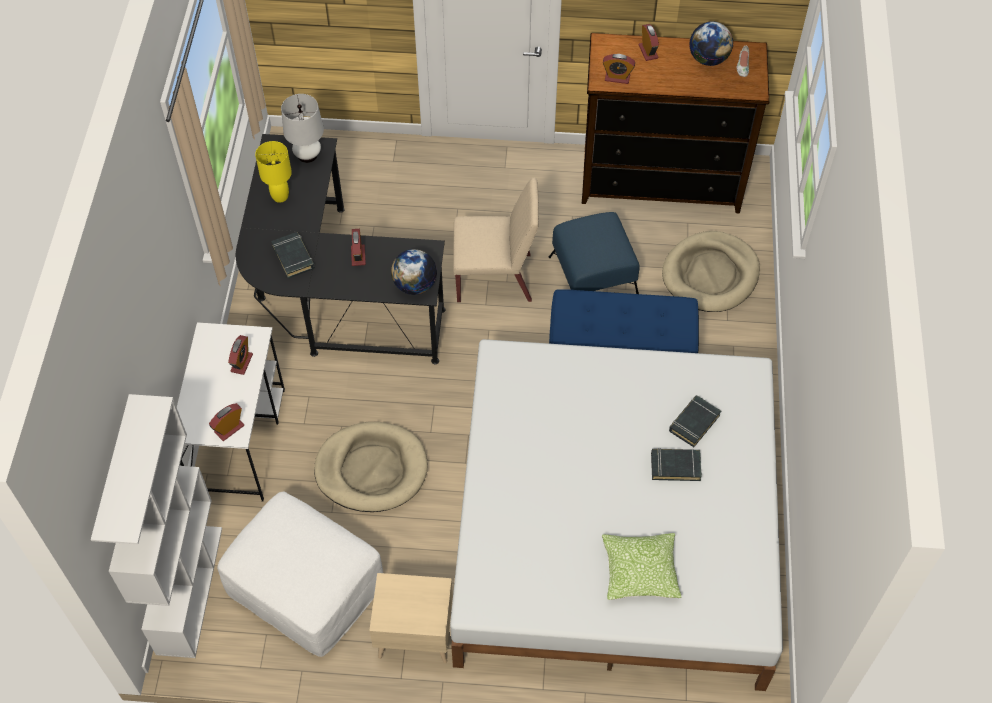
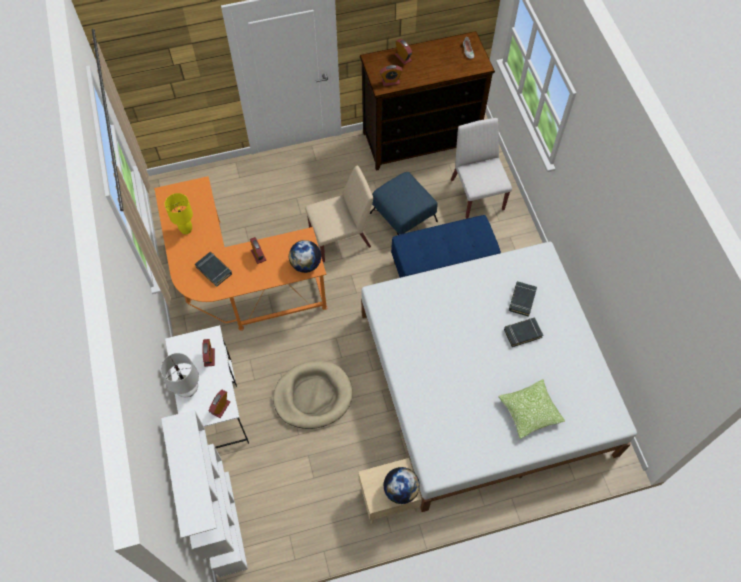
camera: 20 degrees left, 5 degrees up
(304, 585) = (301, 492): white ottoman -> none
(307, 155) = (193, 194): white table lamp -> white table lamp (188, 389)
(332, 296) = (236, 284): black desk -> orange desk
(708, 59) = (444, 52): globe -> globe (401, 490)
(710, 275) = (476, 194): beige dog bed -> white chair

